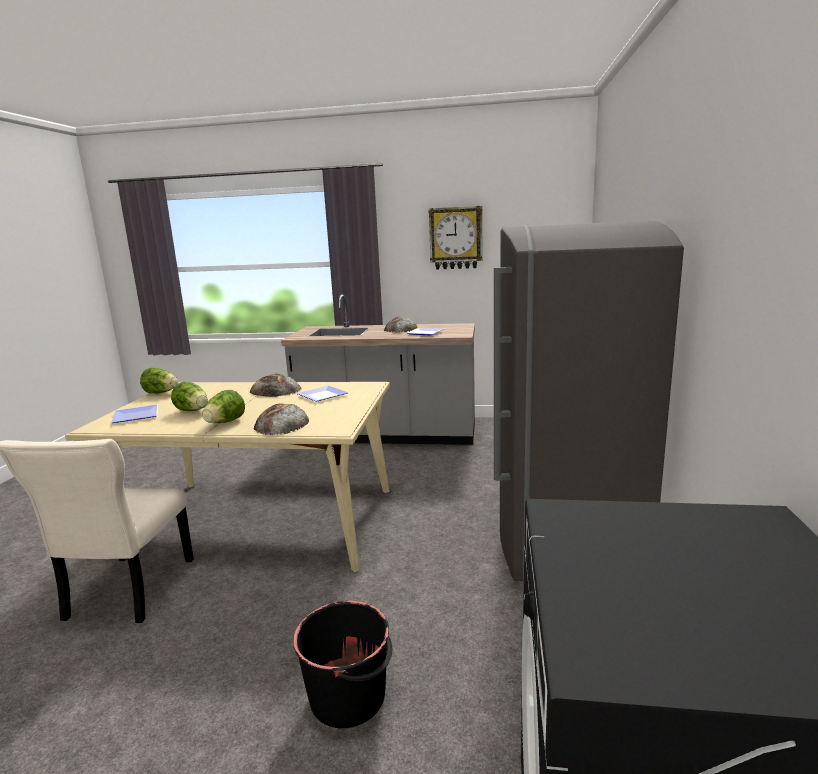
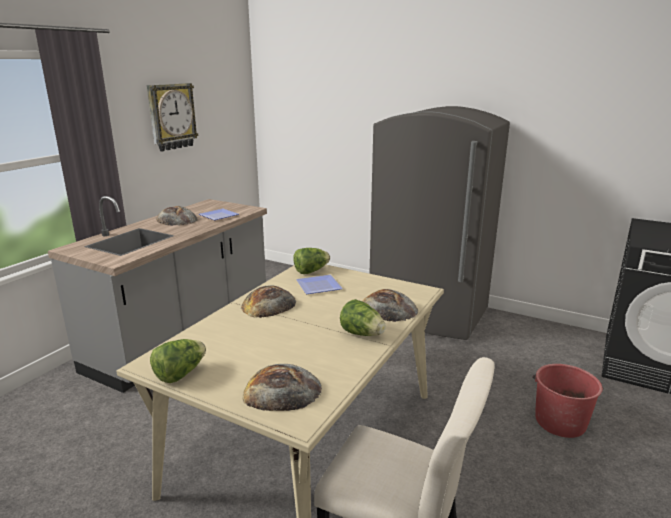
camera: 70 degrees left, 5 degrees up
(134, 417) = (282, 390): plate -> bread
(193, 411) = (300, 351): lettuce -> lettuce (311, 271)
(349, 696) = (560, 421): black bucket -> red bucket

